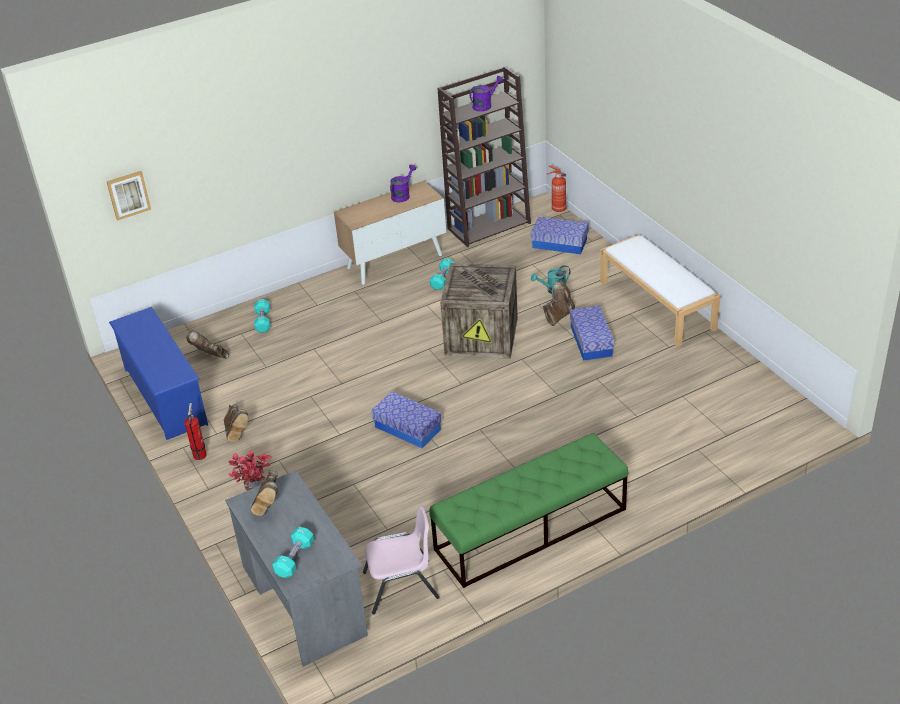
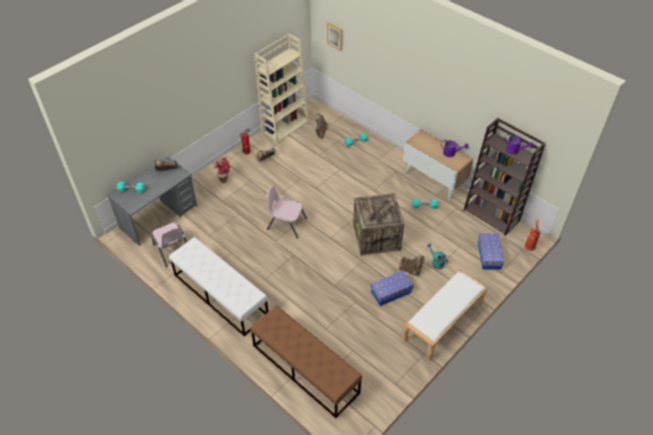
camera: 70 degrees right, 10 degrees up
(165, 396) = (285, 126): blue shoe rack -> beige bookcase
(407, 428) = (286, 224): storage box -> pink chair
(530, 529) = (220, 294): green bench -> white bench
(703, 449) = (305, 369): none -> brown bench

